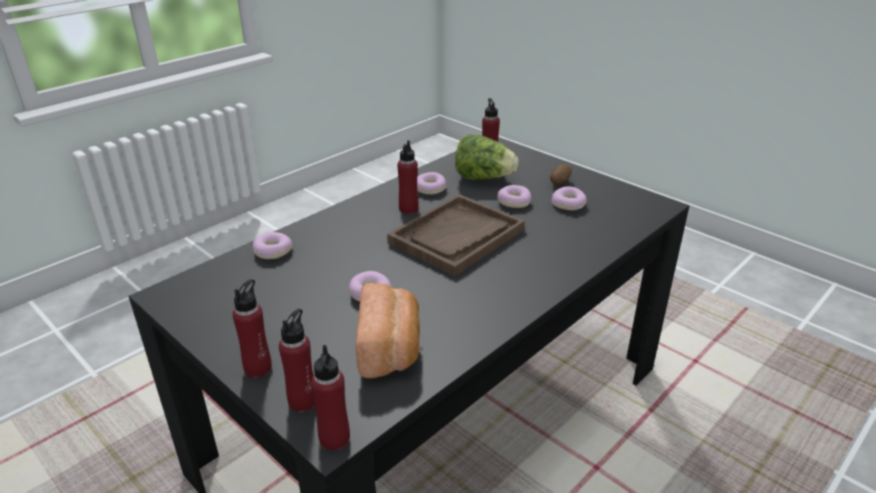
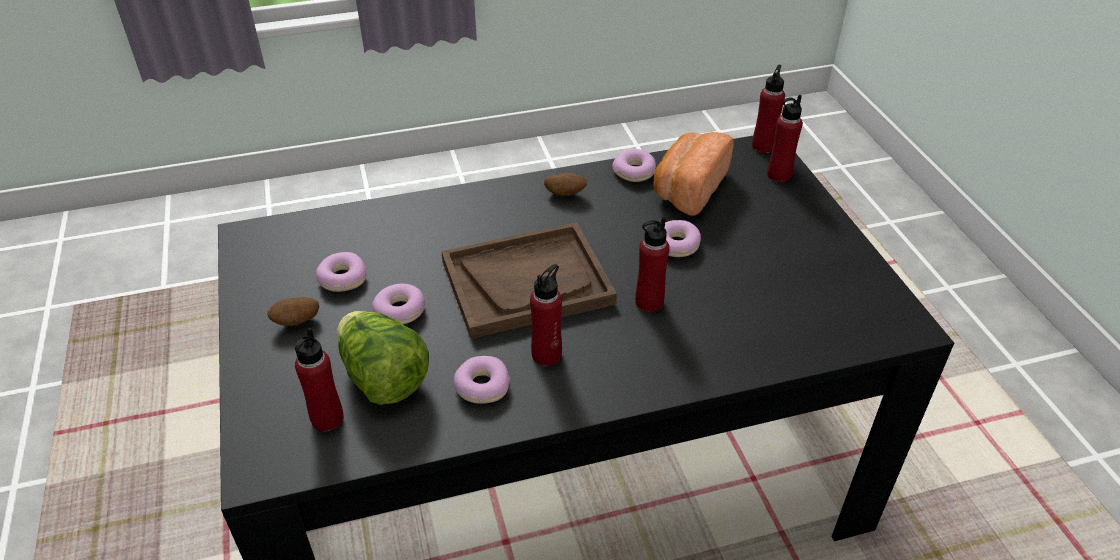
camera: 150 degrees left, 10 degrees up
(258, 368) = (810, 211): red bottle -> red bottle (649, 302)
(272, 251) = (766, 346): donut -> donut (634, 172)
(494, 303) = (565, 194): none -> potato

